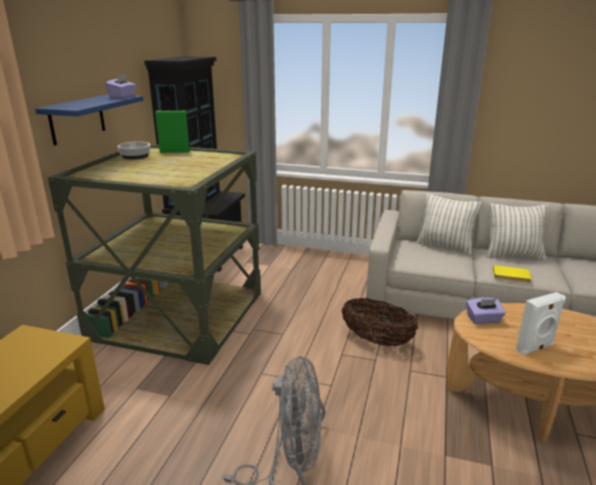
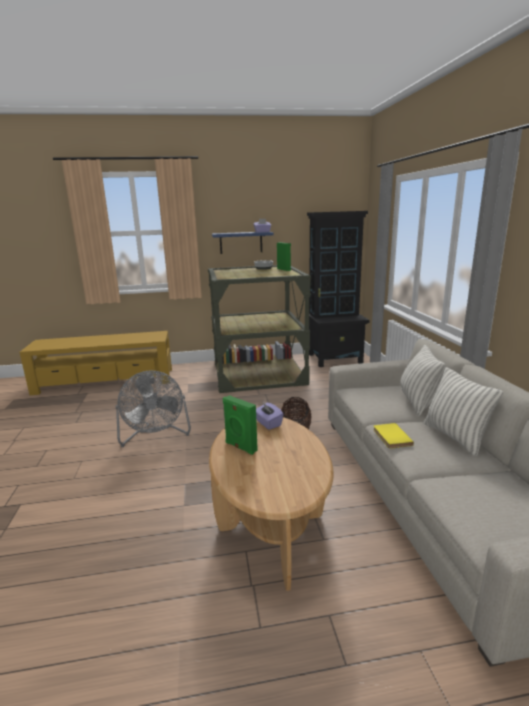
camera: 65 degrees right, 5 degrees down
(535, 348) = (240, 447): white speaker -> green speaker

